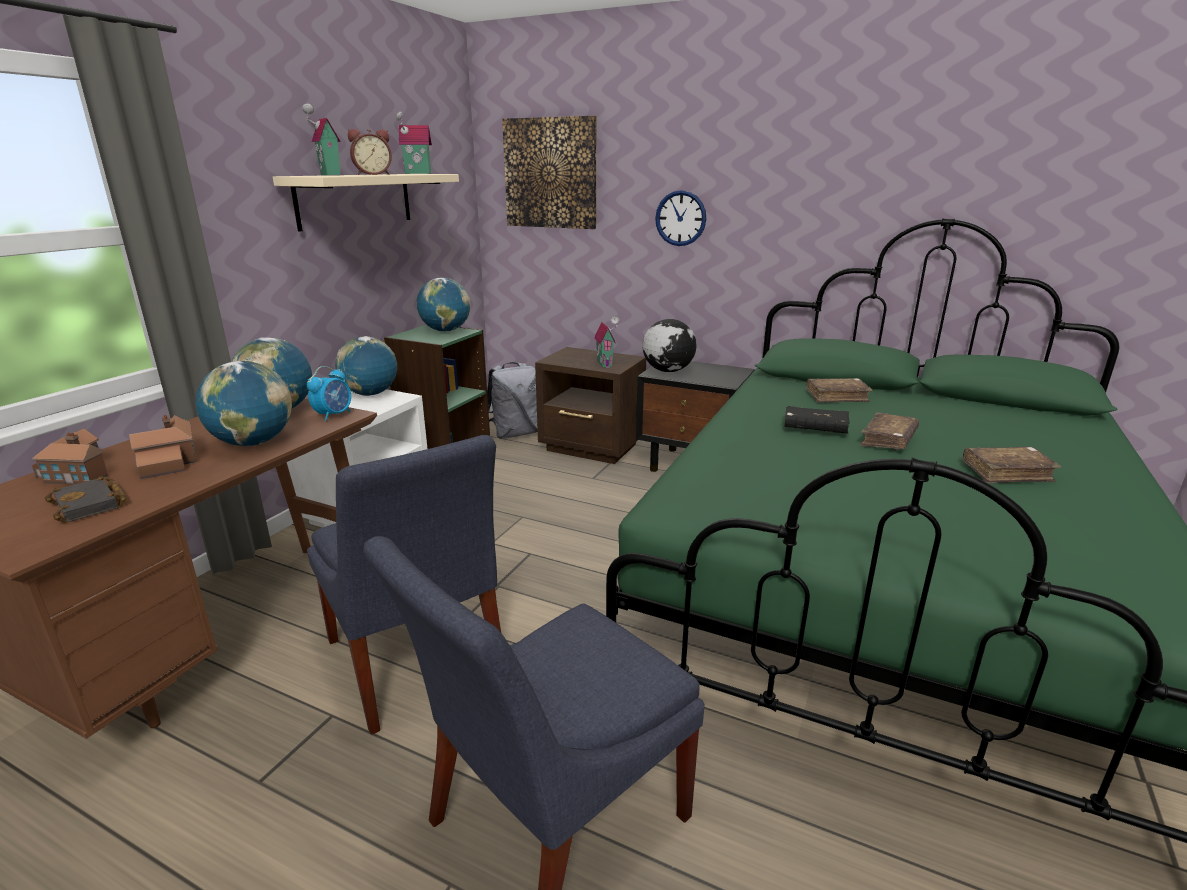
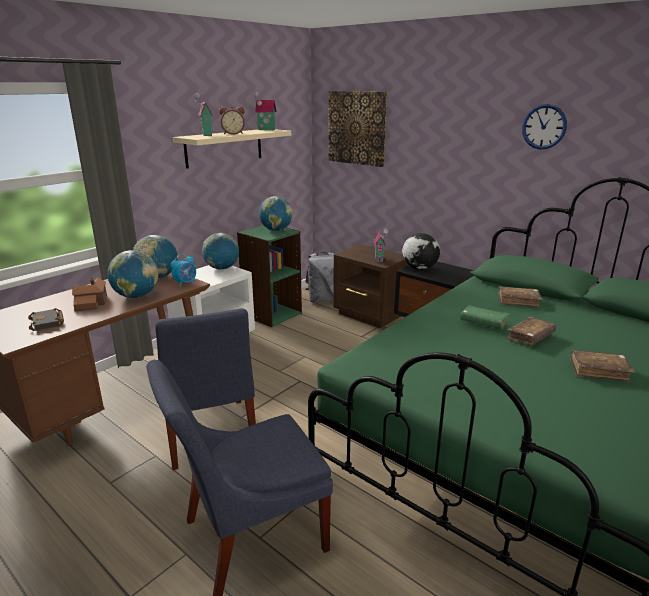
camera: 15 degrees right, 0 degrees up
(77, 473) = (47, 304): toy house -> none
(680, 218) = (438, 163): wall clock -> wall clock (544, 127)
(815, 429) = (483, 323): black book -> green book

